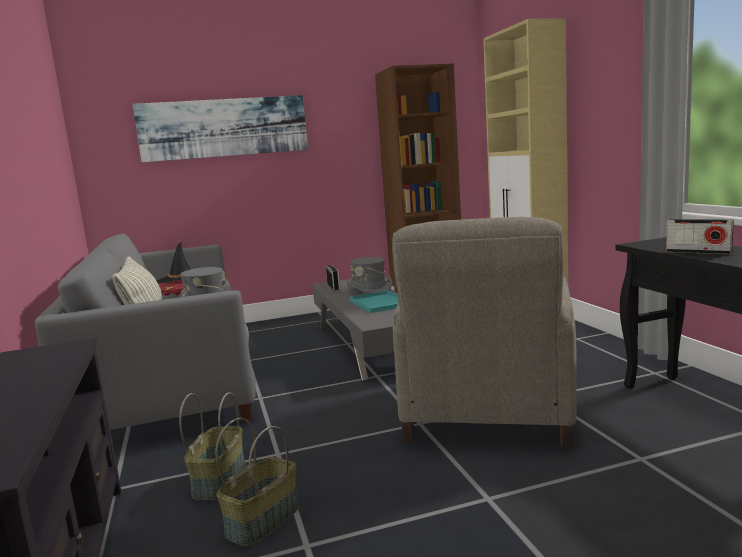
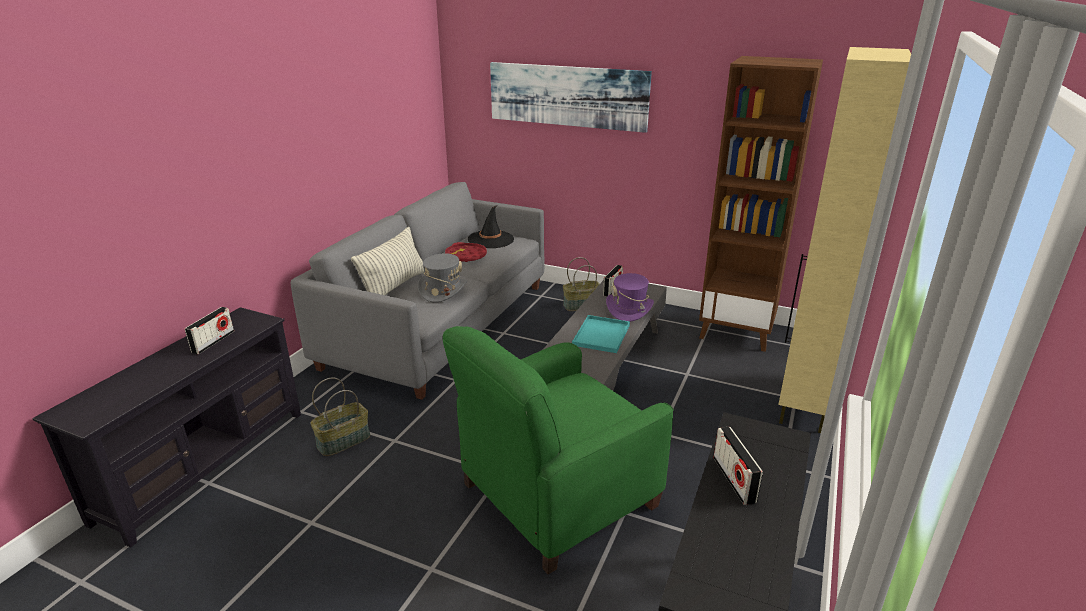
camera: 40 degrees right, 15 degrees up
(33, 373) = (213, 342): none -> radio
(262, 520) = (320, 487): basket -> basket (582, 305)
(370, 289) = (629, 309): grey hat -> purple hat
(486, 412) = (557, 496): beige armchair -> green armchair

